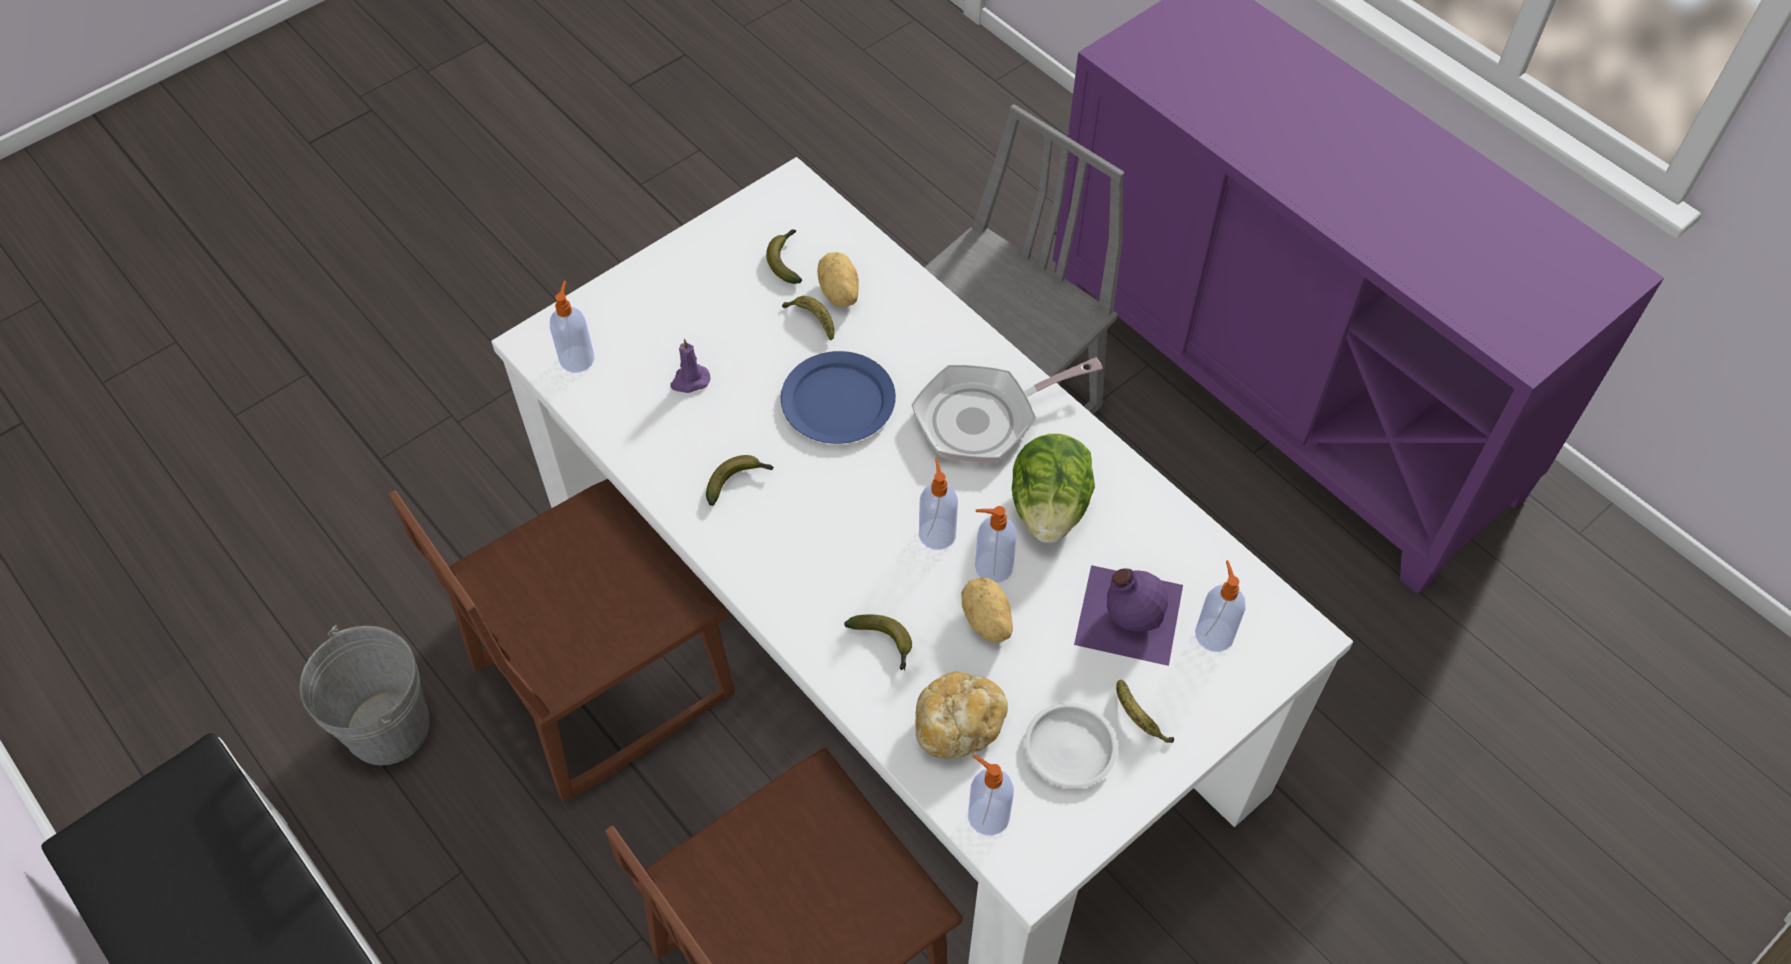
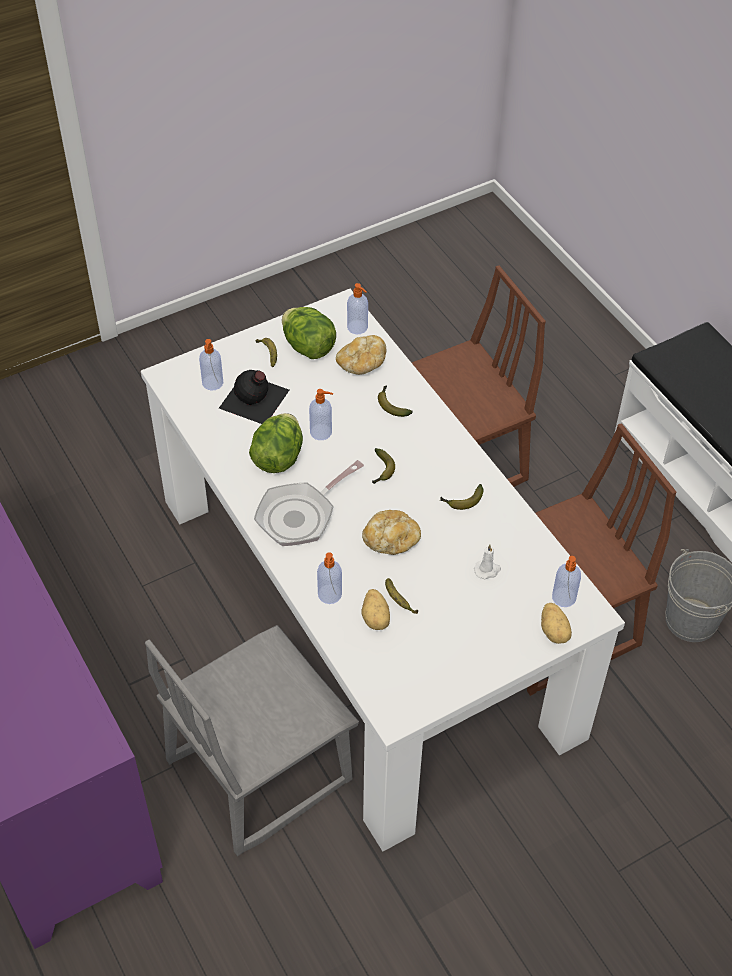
camera: 170 degrees left, 5 degrees down
(689, 380) = (487, 570): purple candle -> white candle
(786, 260) = (409, 650): banana -> banana (381, 471)
(838, 402) = (391, 540): blue plate -> bread
(937, 533) = (348, 454): soap dispenser -> soap dispenser (329, 595)
(984, 418) = (300, 515): frying pan -> frying pan turned 150 degrees clockwise
(985, 622) = (333, 407): potato -> potato (554, 631)
(1069, 748) = (308, 347): white plate -> lettuce
(1127, 612) = (254, 399): purple bottle -> black bottle

